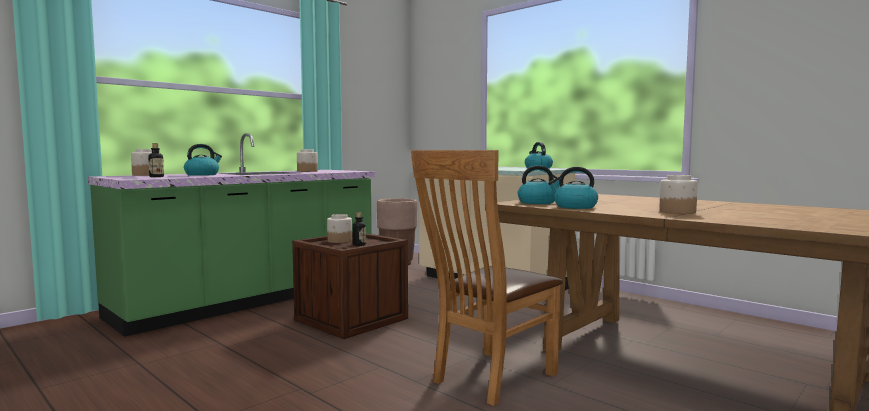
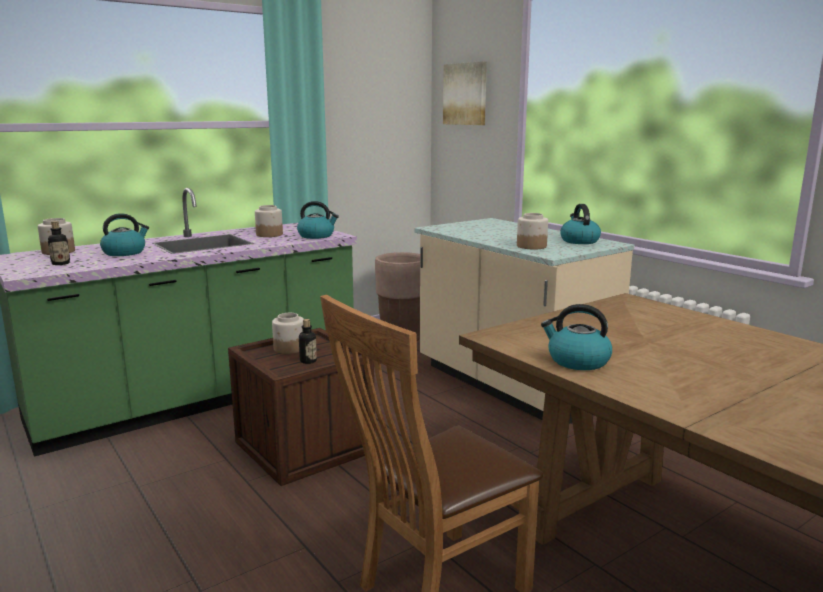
camera: 10 degrees right, 10 degrees up
(439, 83) = (465, 94): none -> picture
(538, 202) = (535, 337): kettle -> kettle (317, 236)
(677, 212) = (722, 397): jar -> jar (531, 246)

